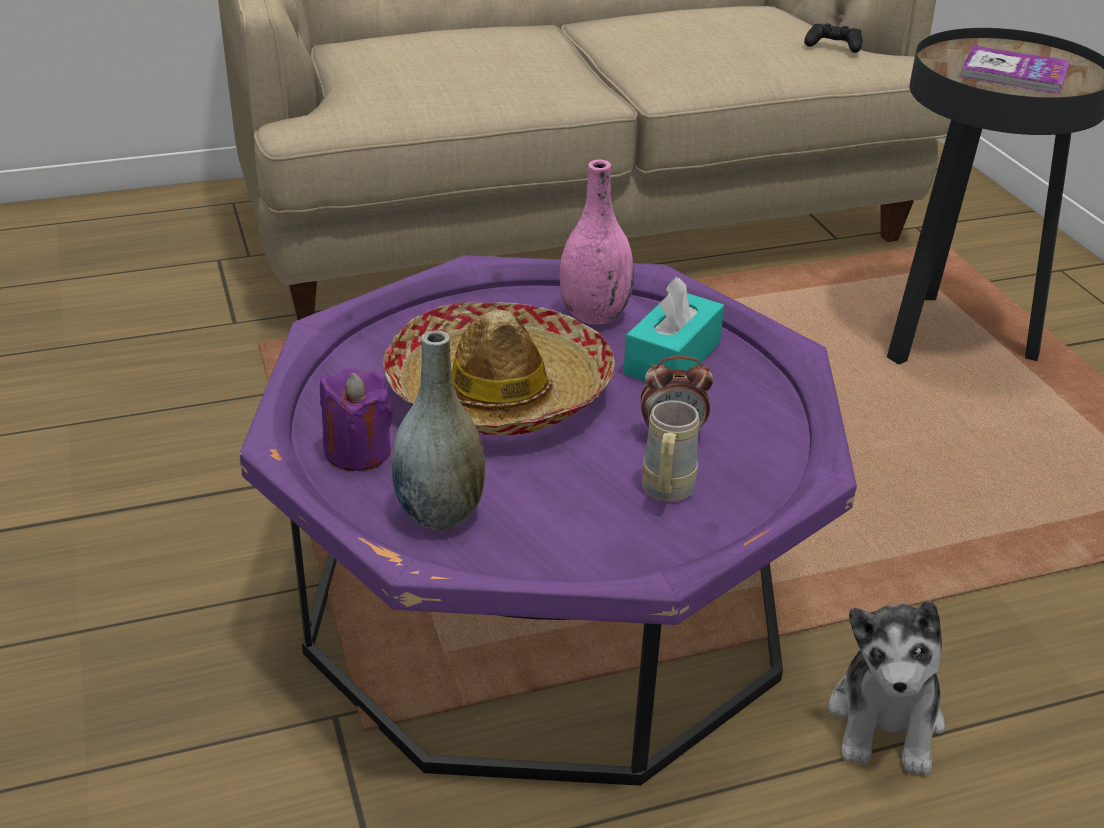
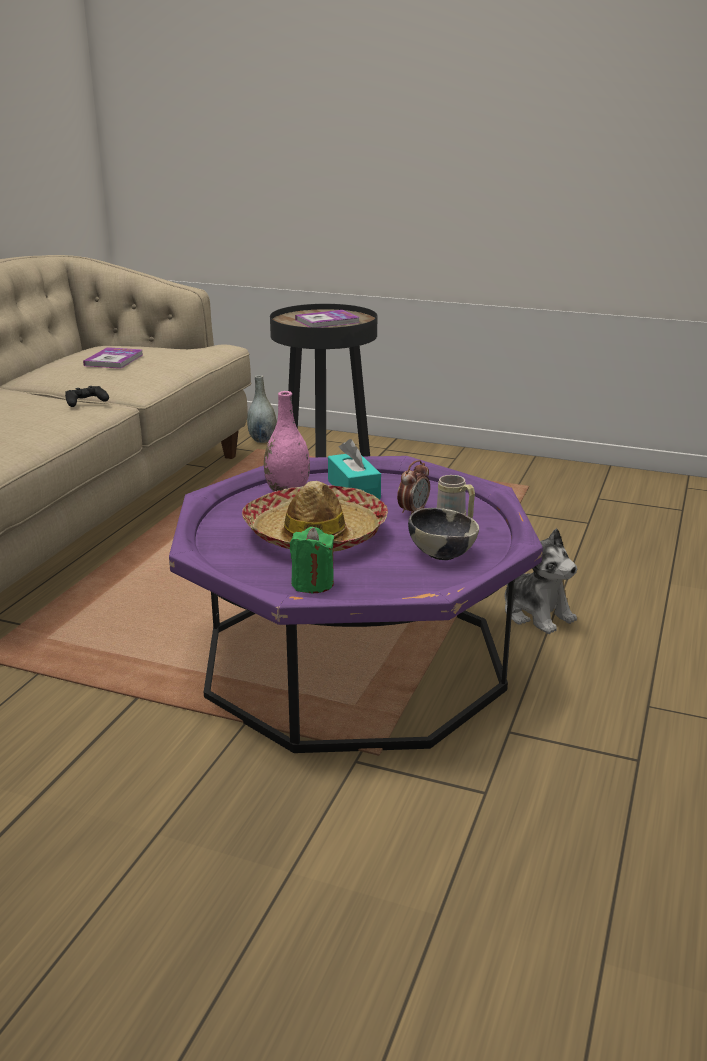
camera: 50 degrees left, 10 degrees down
(358, 452) = (312, 584): purple candle -> green candle
(440, 514) = (396, 581): grey vase -> grey vase (262, 440)
(567, 517) = (441, 554): none -> bowl
(715, 34) = (114, 360): none -> book
(833, 45) = (180, 348): black game controller -> black game controller (86, 402)

